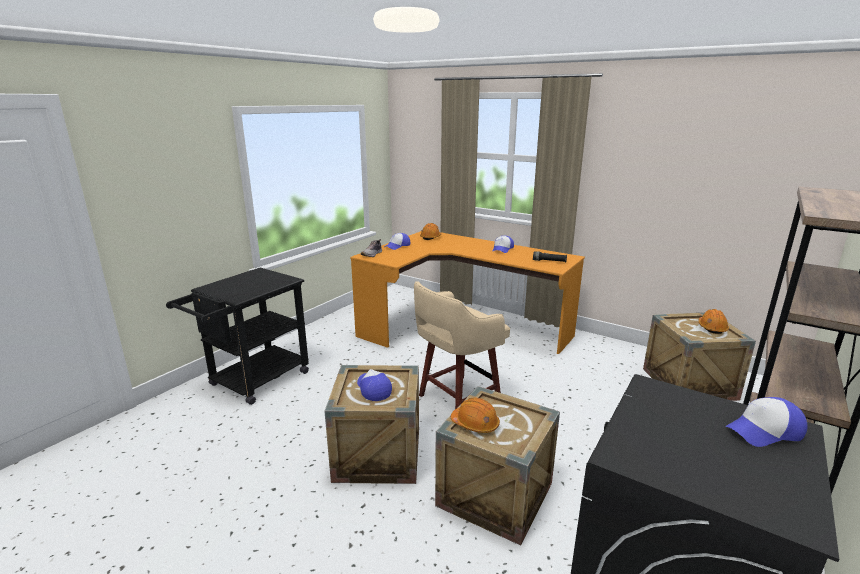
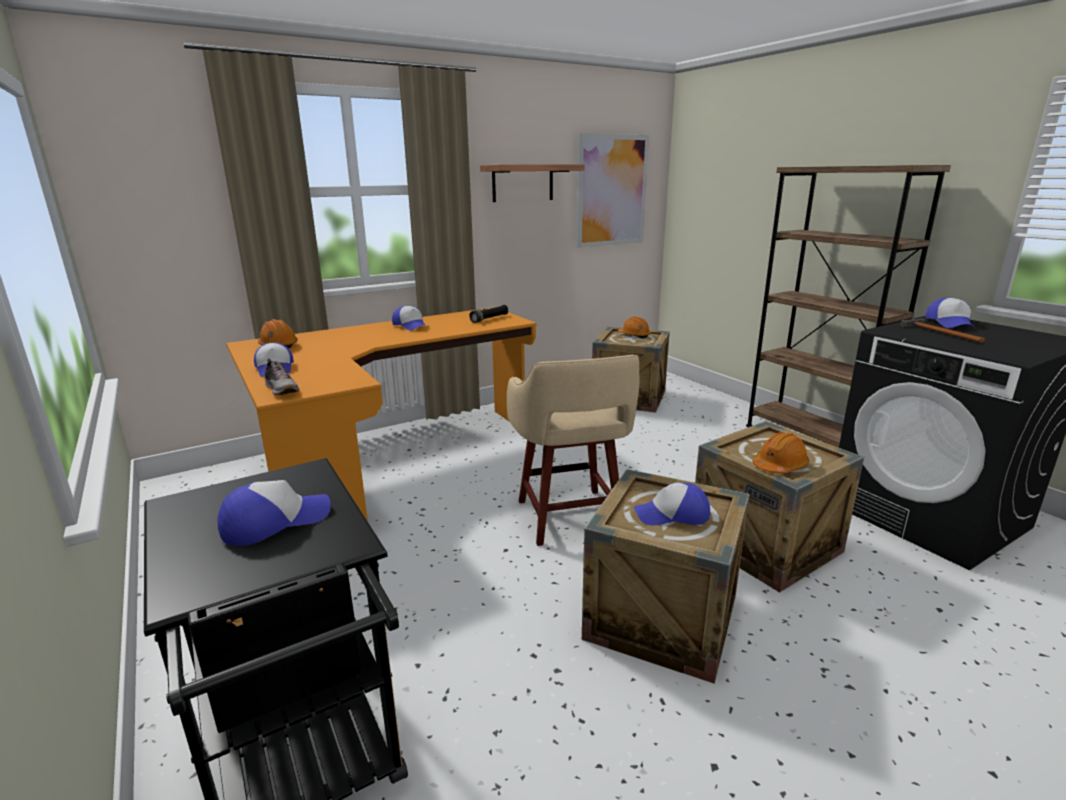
camera: 65 degrees left, 0 degrees up
(249, 286) = (275, 522): none -> cap
(644, 163) = (523, 183): none -> shelf
(693, 418) = (939, 332): none -> hammer
(757, 180) = (611, 191): none -> picture

